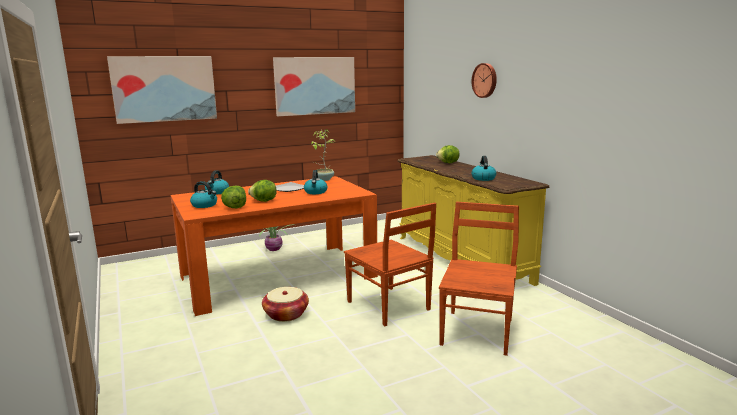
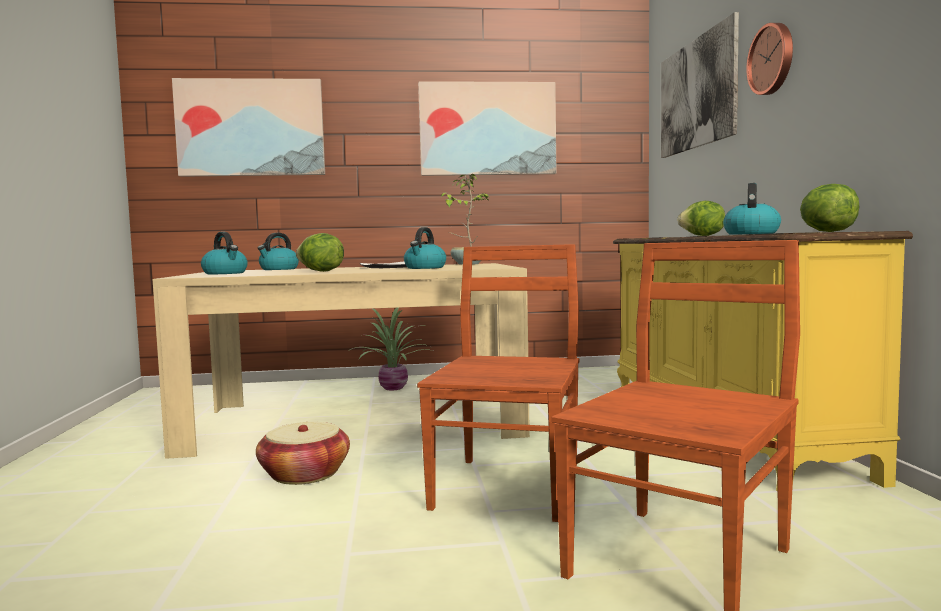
camera: 20 degrees right, 10 degrees down
(235, 207) = (260, 274): lettuce -> lettuce (827, 232)
(277, 276) = (357, 420): orange dining table -> beige dining table
(389, 306) = (509, 485): brown chair -> brown chair turned 150 degrees counterclockwise
(438, 78) = (696, 94): none -> picture

